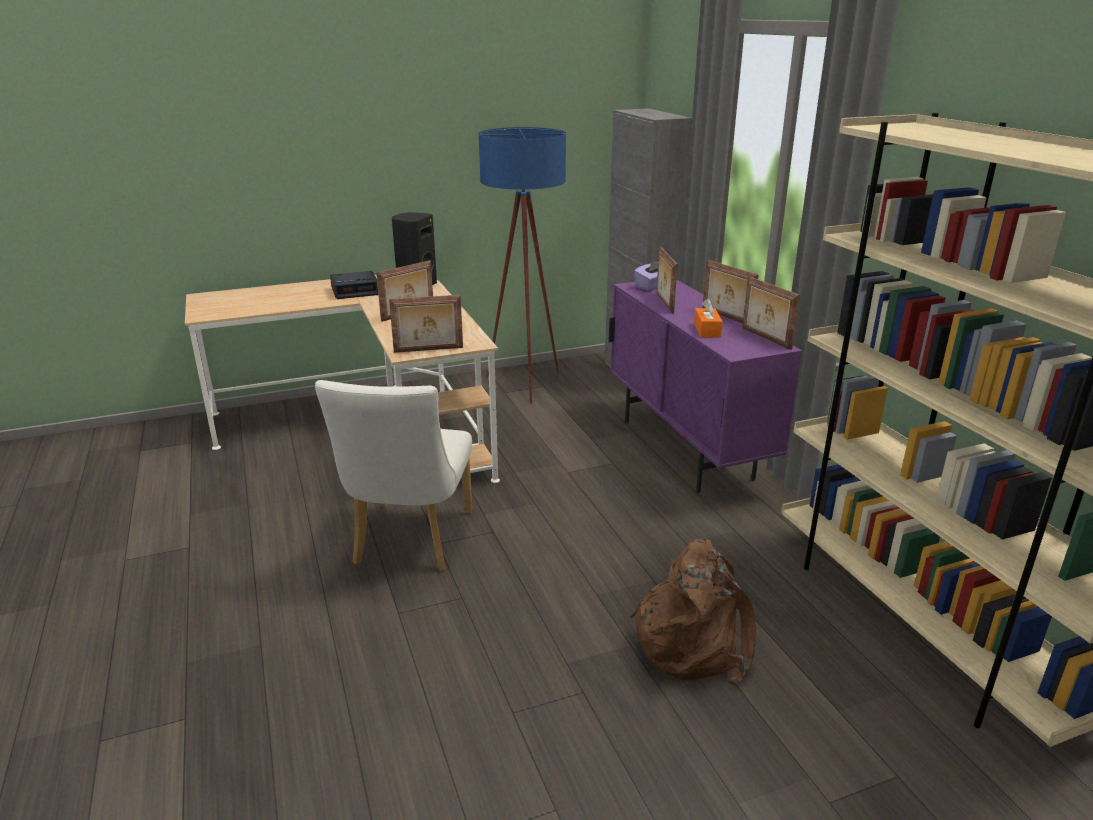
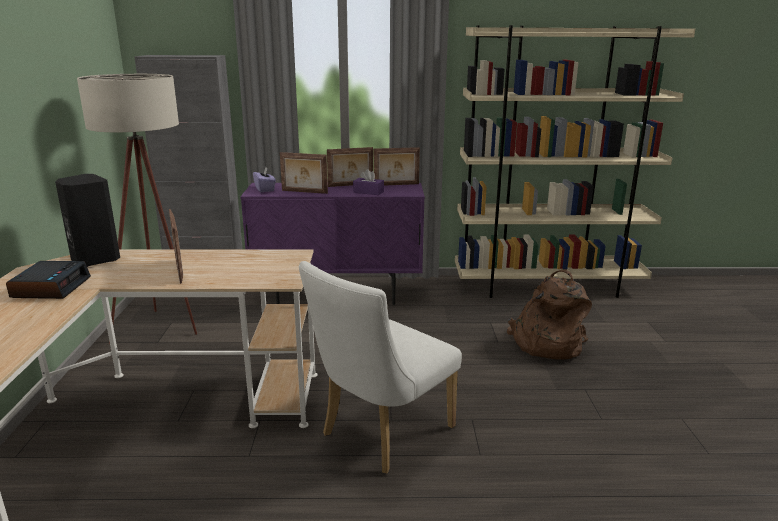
camera: 70 degrees left, 5 degrees down
(410, 543) = (380, 434): white chair -> white chair turned 105 degrees clockwise
(428, 350) = (290, 272): picture frame -> none
(526, 388) = (163, 331): blue floor lamp -> beige floor lamp
(707, 330) = (368, 192): orange tissue box -> purple tissue box

